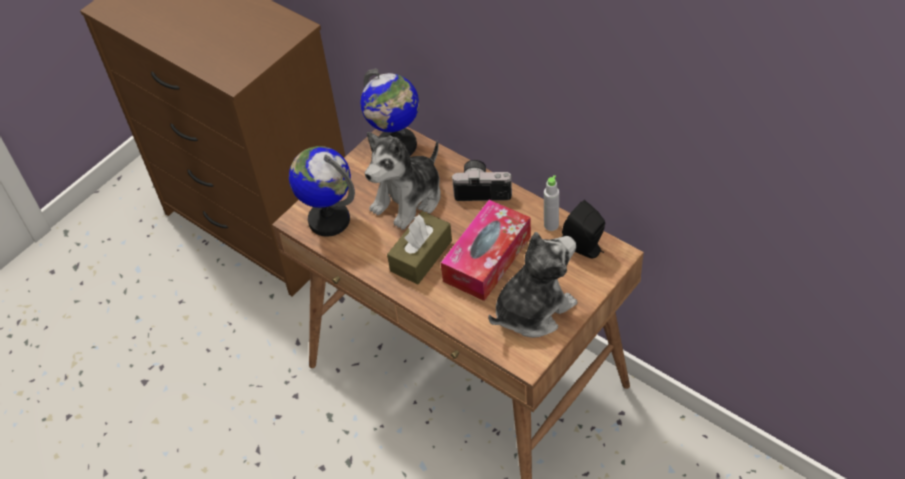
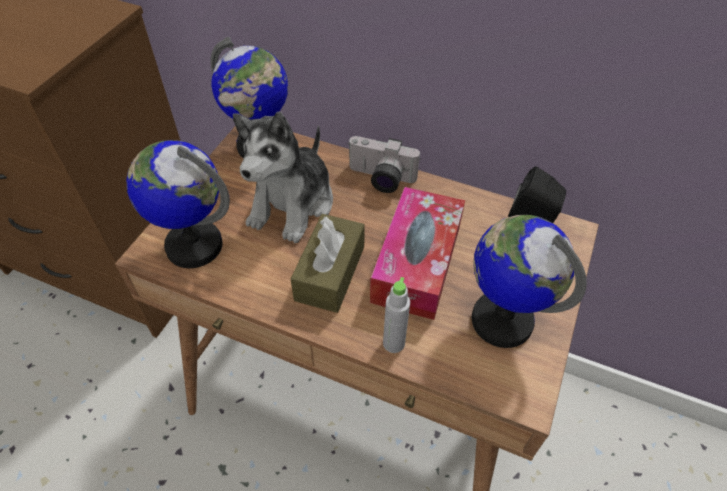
camera: 20 degrees left, 0 degrees up
(482, 188) = (380, 179): camera -> camera turned 150 degrees counterclockwise
(533, 309) = (501, 320): plush toy -> globe
(551, 225) = (478, 209): grey bottle -> grey bottle (393, 343)

